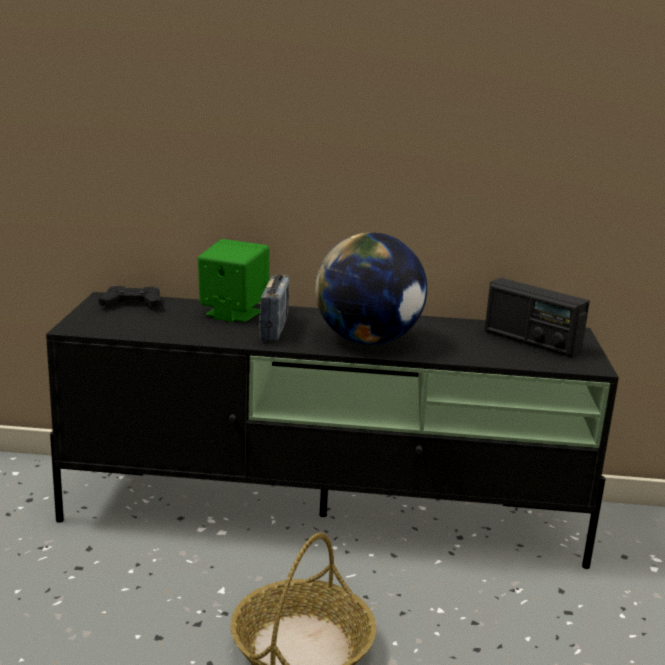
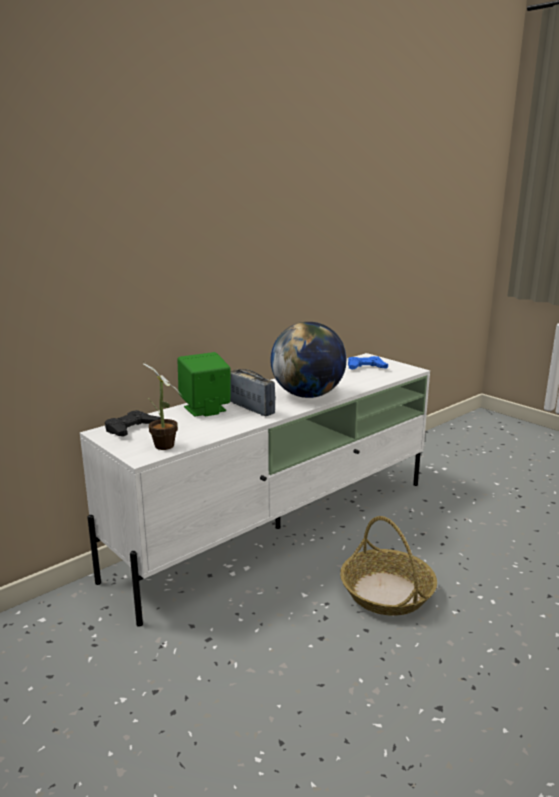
camera: 45 degrees left, 0 degrees up
(109, 328) = (164, 447): none -> potted plant
(326, 516) = (280, 527): black tv stand -> white tv stand
(531, 341) = (365, 367): radio -> blue game controller

